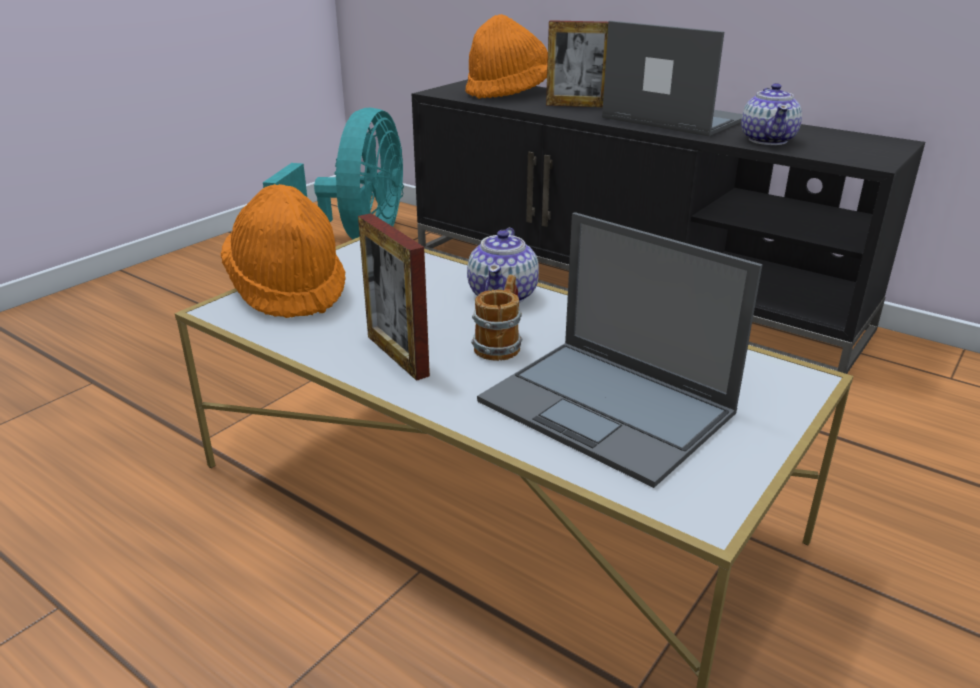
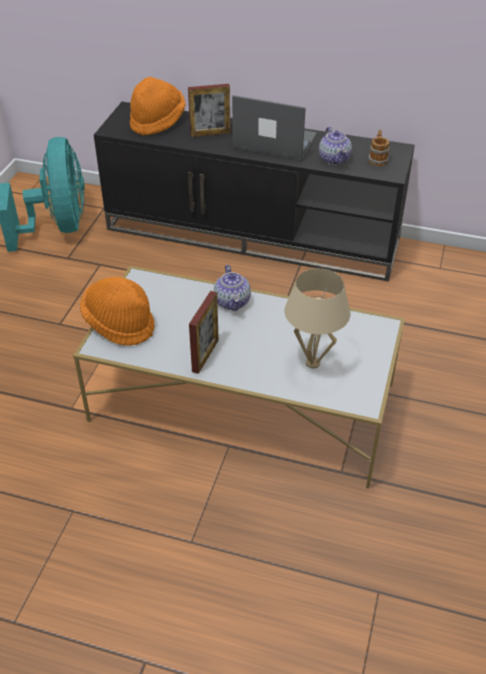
camera: 20 degrees left, 15 degrees up
(397, 355) = (205, 355): picture frame -> picture frame turned 105 degrees counterclockwise
(501, 344) = (249, 336): mug -> mug (377, 159)
(608, 408) = (312, 363): laptop -> beige table lamp

